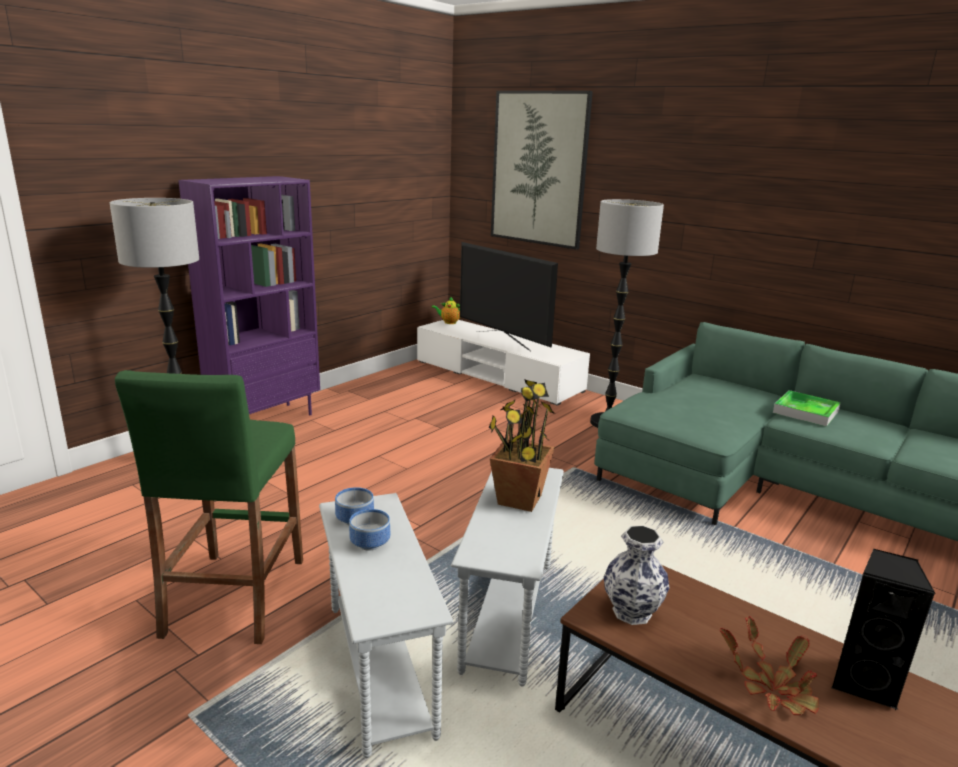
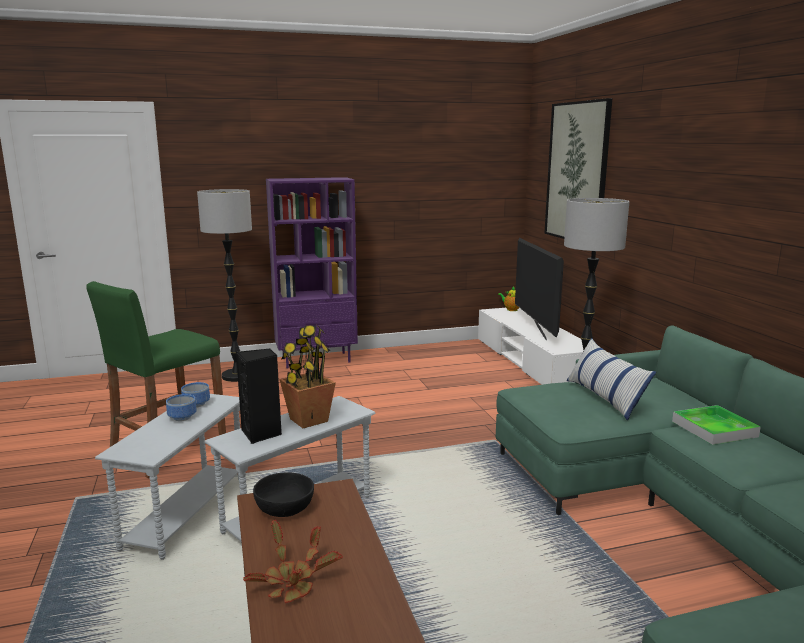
camera: 35 degrees right, 5 degrees down
(631, 611) = (285, 507): vase -> black bowl
(697, 402) = (605, 398): none -> pillow
(864, 682) = (363, 608): black speaker -> black speaker (262, 434)

